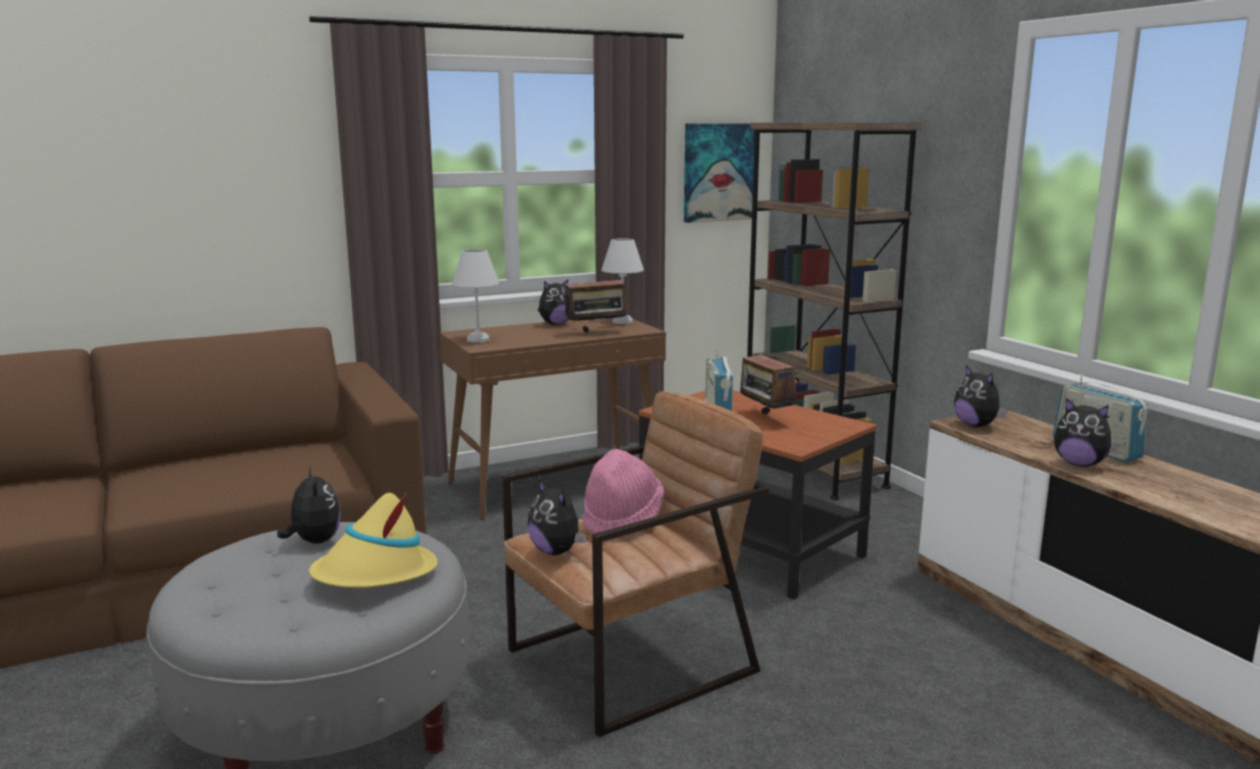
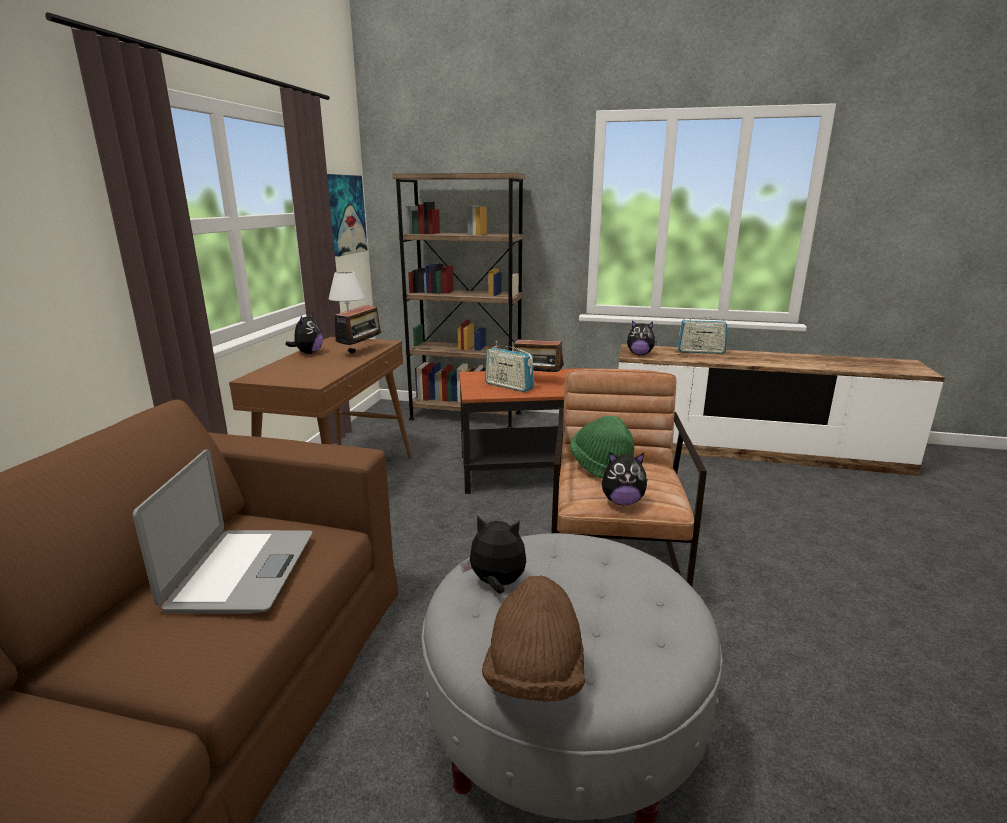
camera: 50 degrees left, 5 degrees up
(194, 588) = (534, 677): none -> brown hat
(254, 469) = (241, 571): none -> laptop
(375, 575) = (606, 574): yellow hat -> none
(479, 340) = (291, 378): white table lamp -> none
(622, 519) = (602, 467): pink hat -> green hat
(1080, 464) = (715, 359): plush toy -> none

